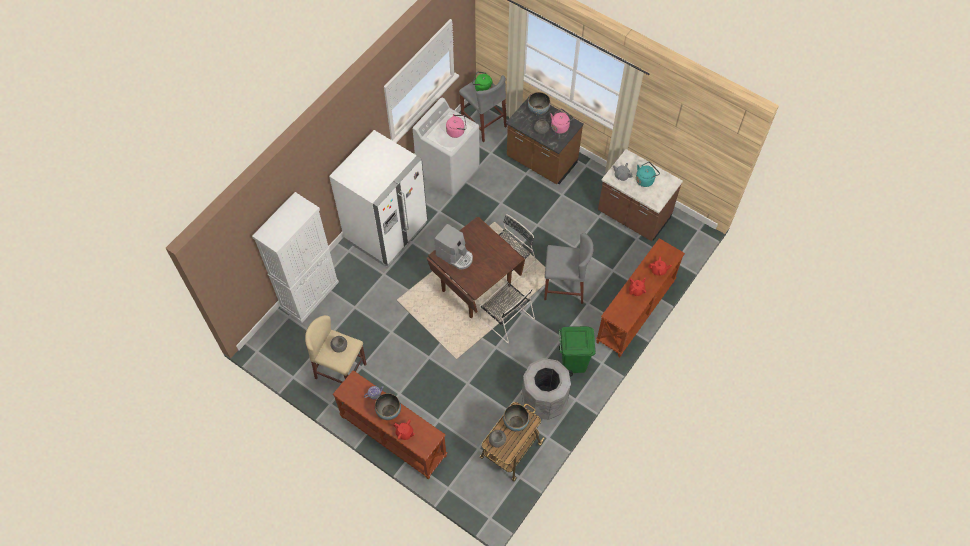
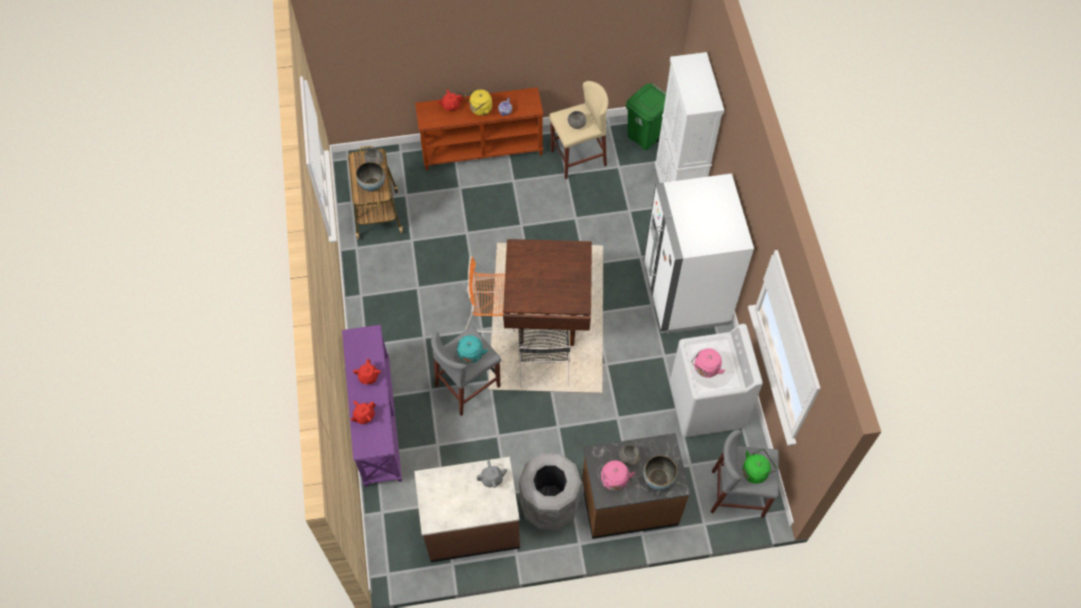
camera: 135 degrees right, 0 degrees up
(389, 412) = (480, 109): bowl -> yellow kettle
(455, 256) = (567, 261): coffee machine -> none
(506, 318) = (492, 311): black chair -> orange chair
(544, 401) = (387, 272): grey trash can -> grey trash can (549, 504)
(572, 362) = (393, 324): green trash can -> green trash can (645, 137)
(636, 312) = (376, 421): brown console table -> purple console table
(645, 179) = (462, 497): turquoise kettle -> turquoise kettle (470, 355)

